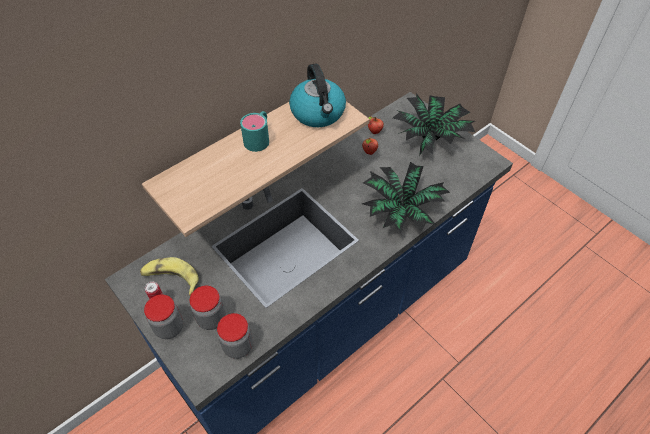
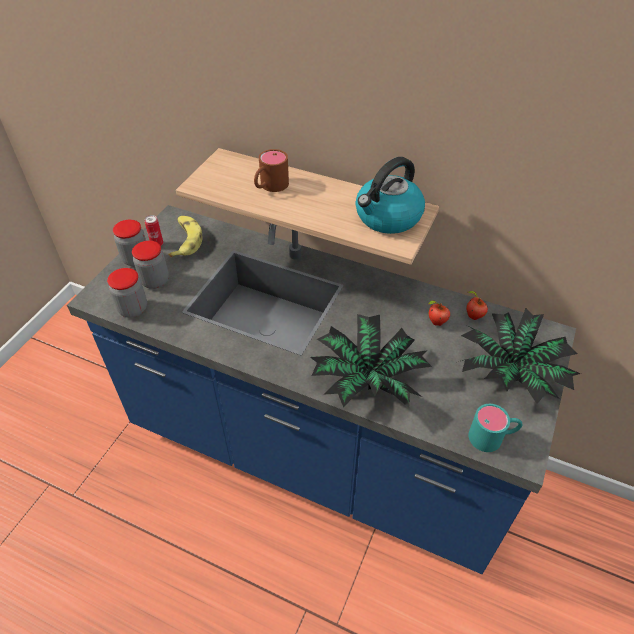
camera: 65 degrees right, 5 degrees down
(230, 166) = (270, 186): none -> brown mug
(259, 138) = (319, 191): turquoise mug -> turquoise mug (493, 437)

